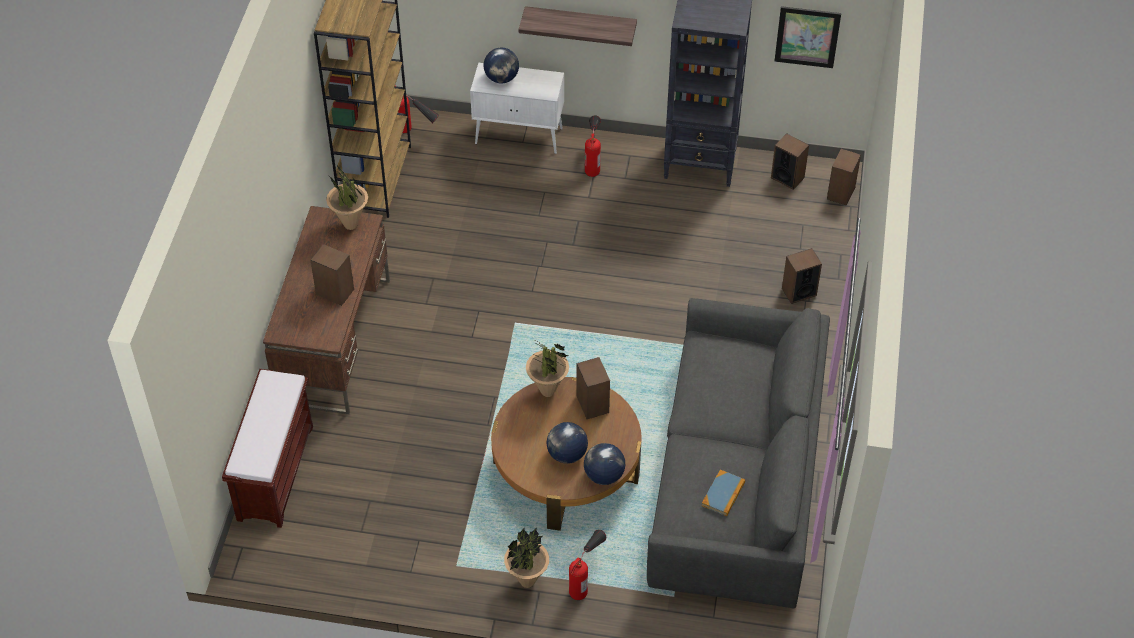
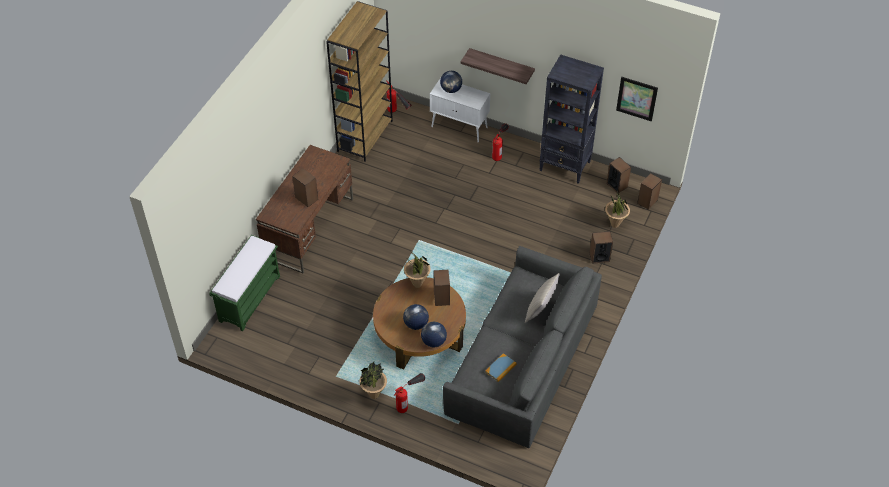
camera: 15 degrees right, 0 degrees up
(275, 471) = (250, 298): brown bench -> green bench
(351, 225) = (329, 160): potted plant -> potted plant (615, 225)
(752, 389) = (541, 309): none -> beige pillow

